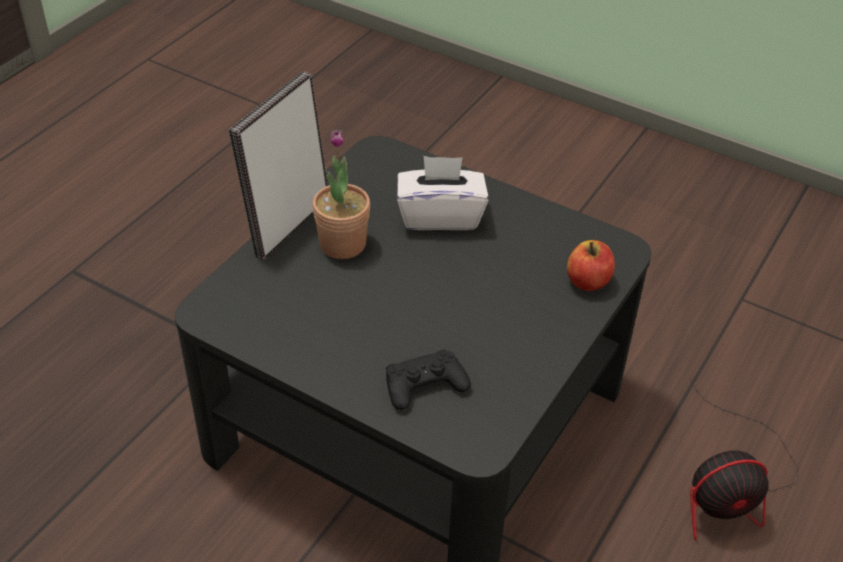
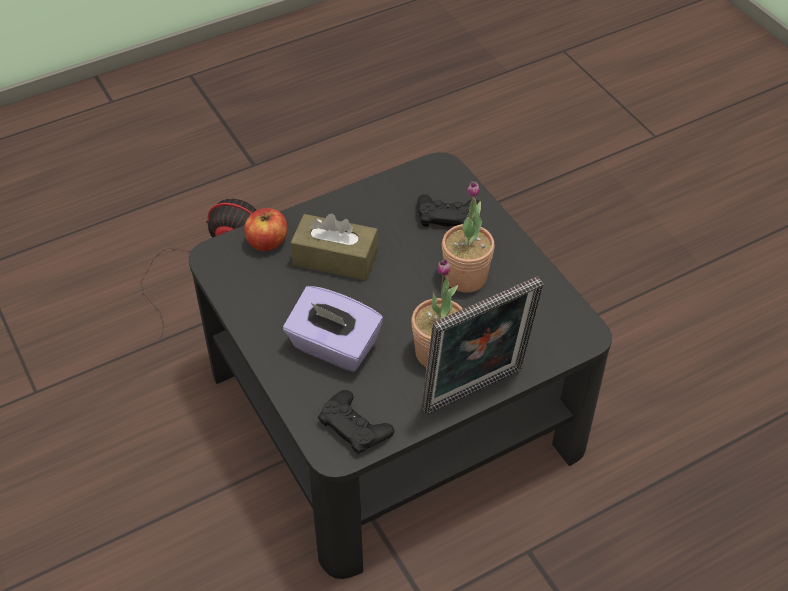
camera: 150 degrees left, 5 degrees up
(360, 323) = (465, 277): none -> potted plant
(375, 169) = (354, 426): none -> black game controller
(440, 216) = (333, 347): white tissue box -> purple tissue box
(506, 291) = (335, 258): none -> brown tissue box

